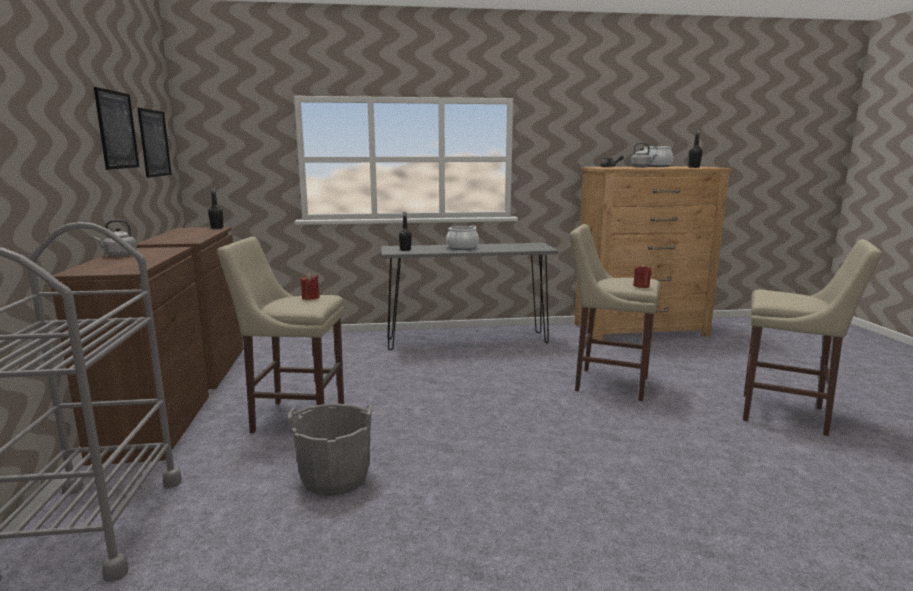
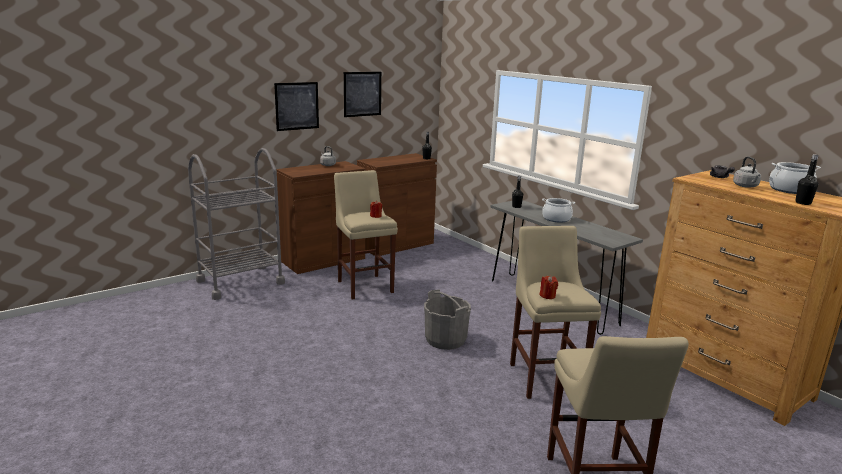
camera: 60 degrees right, 5 degrees up
(154, 143) = (406, 99): picture -> picture (297, 106)
(335, 477) = (313, 315): grey bucket -> grey bucket (445, 339)

